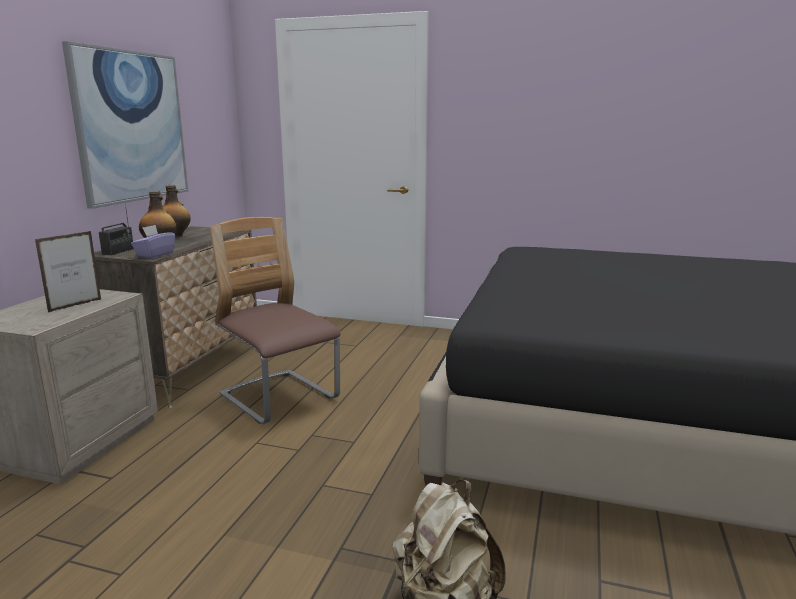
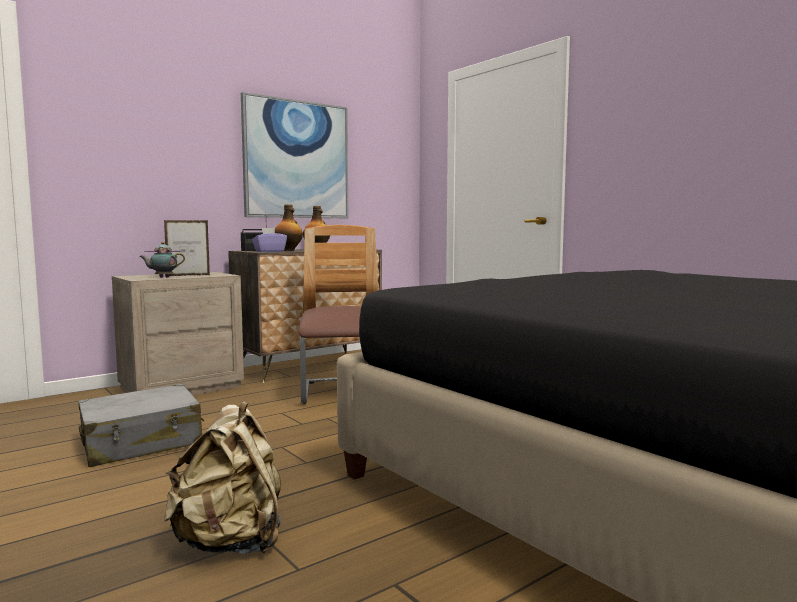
camera: 35 degrees right, 10 degrees down
(55, 317) = (162, 277): none -> teapot
(164, 536) = (142, 443): none -> grey suitcase

